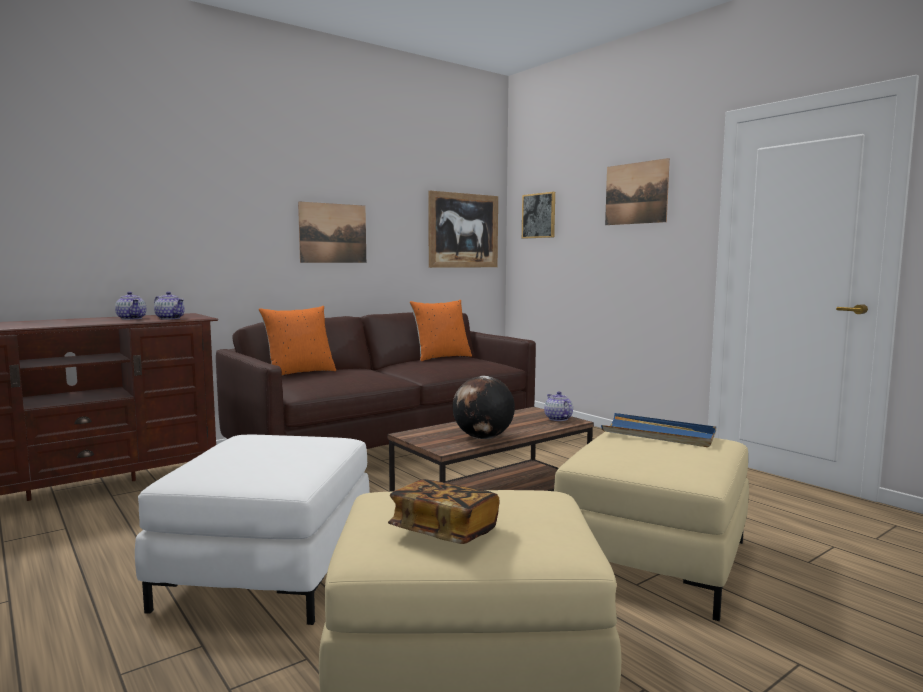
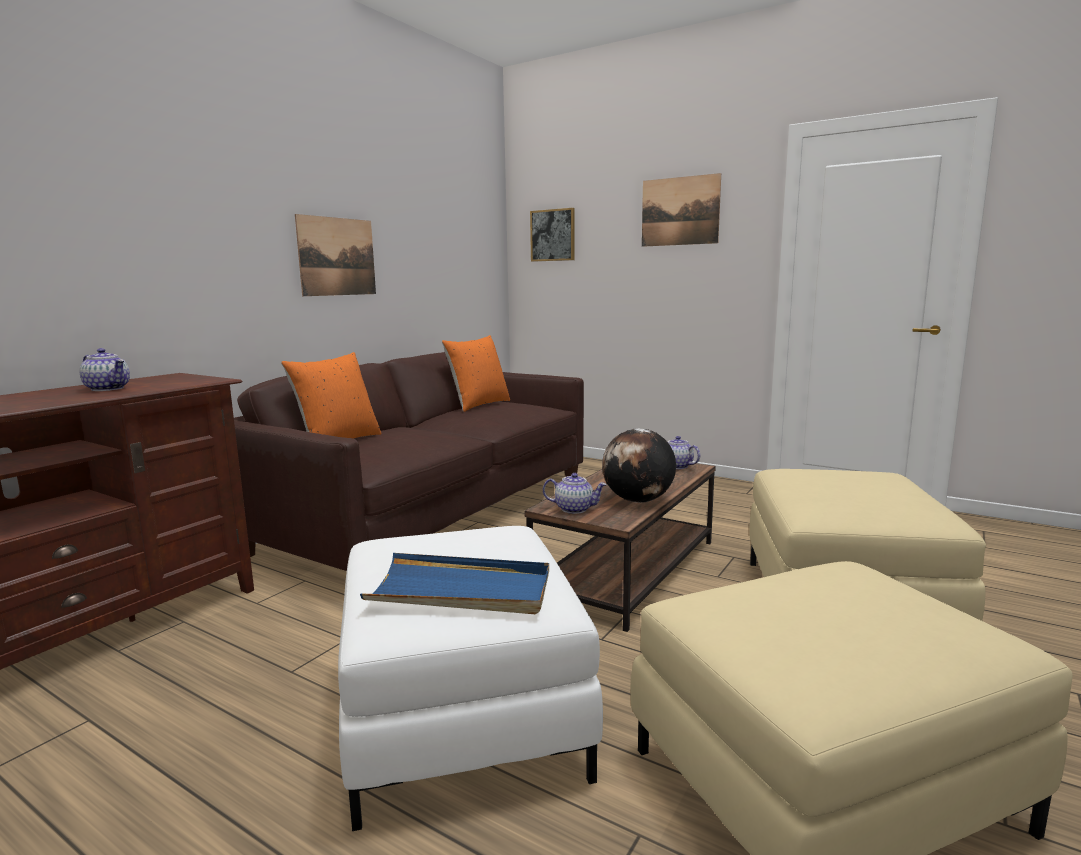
camera: 20 degrees left, 5 degrees up
(170, 318) = (171, 384): teapot -> teapot (574, 509)
(444, 532) = (853, 645): book -> none
(463, 230) = (469, 252): picture -> none
(659, 434) = (831, 475): blue tray -> blue tray (461, 590)

